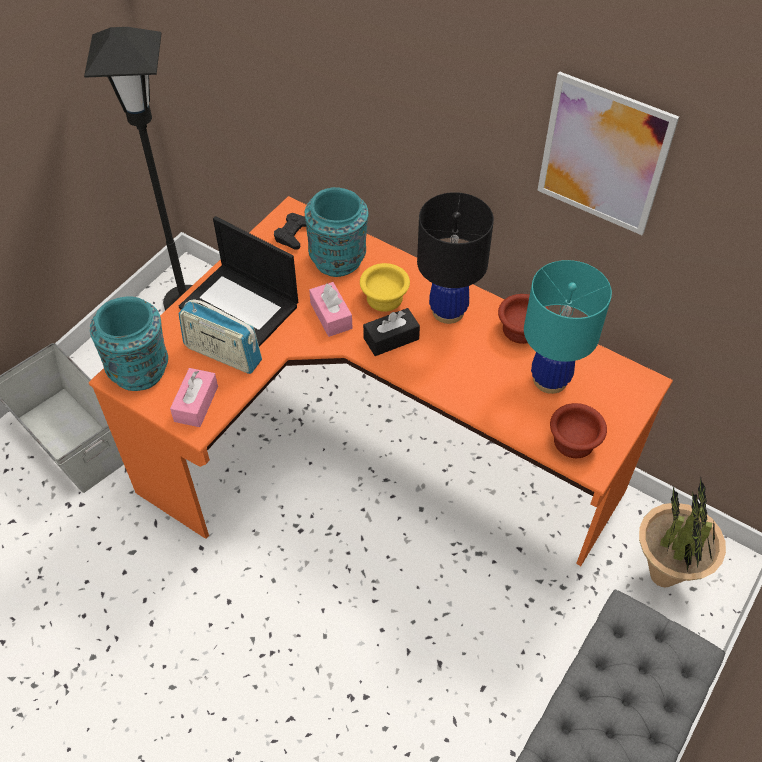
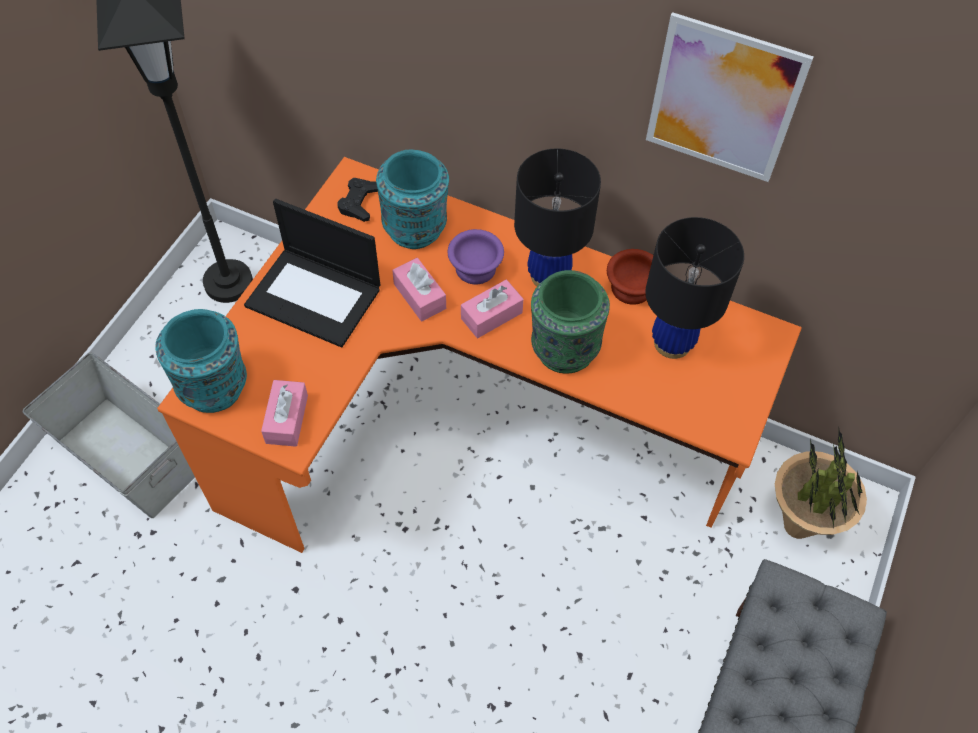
camera: 10 degrees left, 5 degrees up
(223, 354) = (306, 356): radio -> none
(386, 298) = (477, 268): yellow bowl -> purple bowl
(391, 339) = (491, 315): black tissue box -> pink tissue box
(450, 373) = (563, 349): none -> green vase
(549, 380) = (672, 343): turquoise table lamp -> black table lamp
(575, 440) = (710, 409): brown bowl -> none

